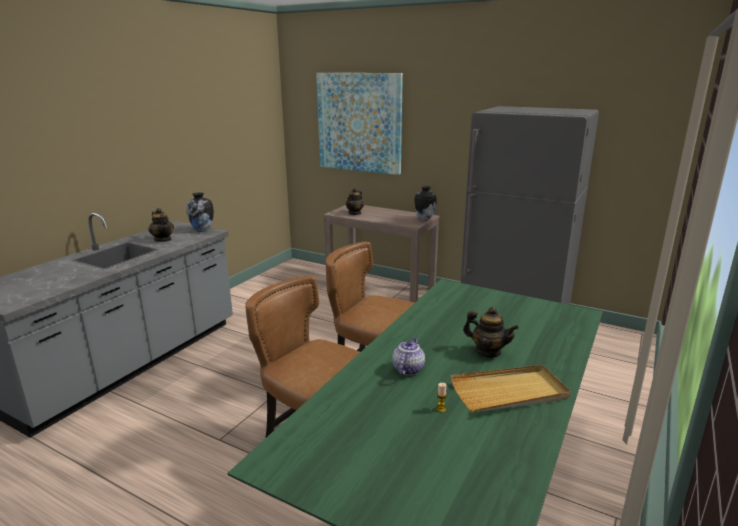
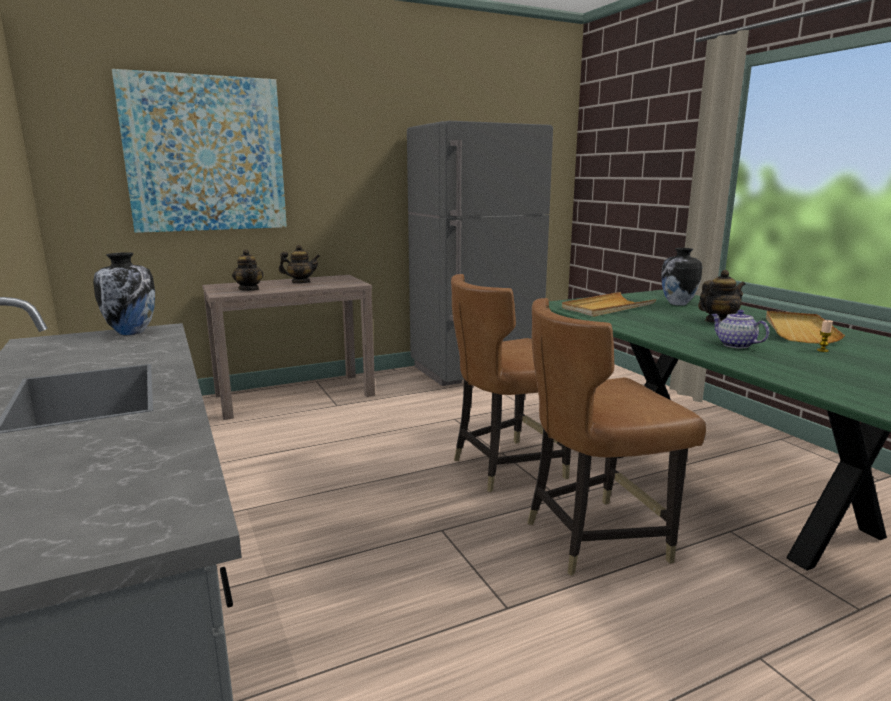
camera: 55 degrees left, 5 degrees down
(163, 239) = (101, 356): teapot -> teapot (301, 282)
(424, 219) = (346, 278): vase -> vase (677, 304)
(466, 304) = (607, 308): none -> beige tray

